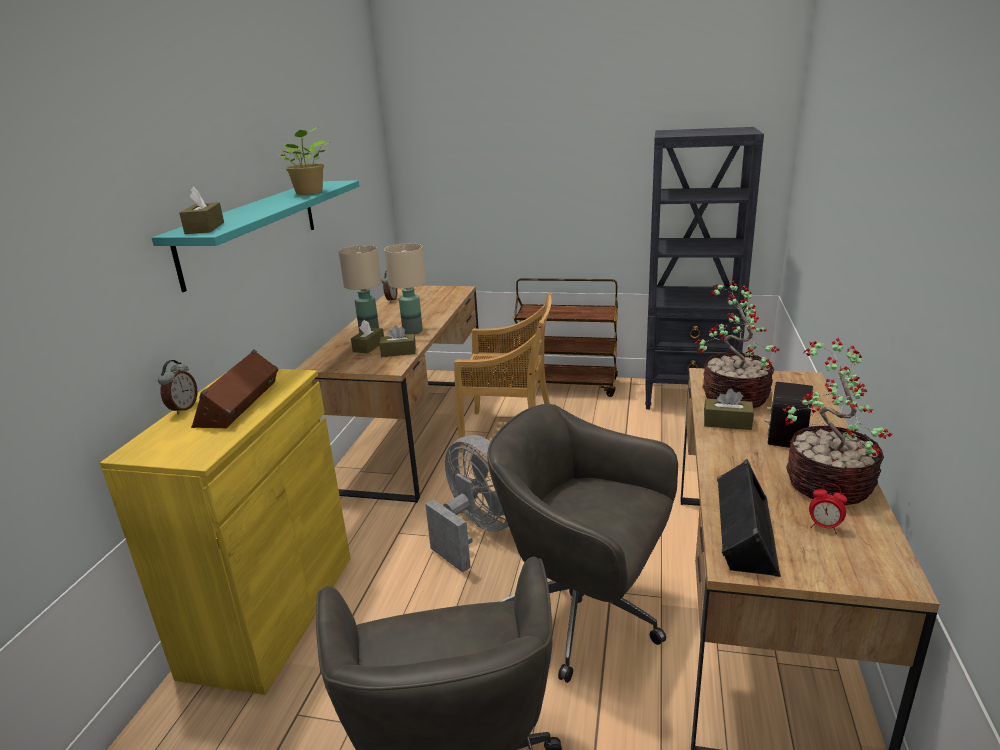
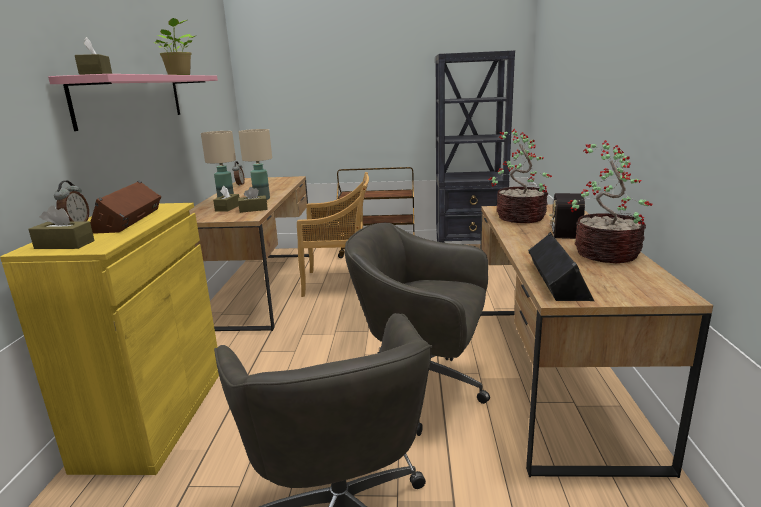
camera: 10 degrees left, 5 degrees down
(252, 230) = (132, 99): turquoise shelf -> pink shelf
(477, 531) = (325, 345): grey fan -> none
(727, 422) = (520, 229): brown tissue box -> brown tissue box (64, 245)
(824, 527) = (613, 274): alarm clock -> none

